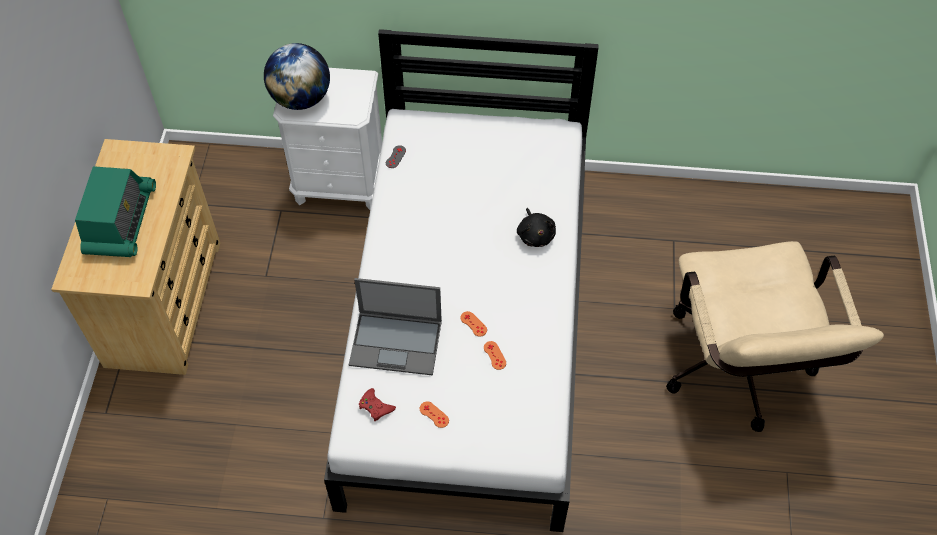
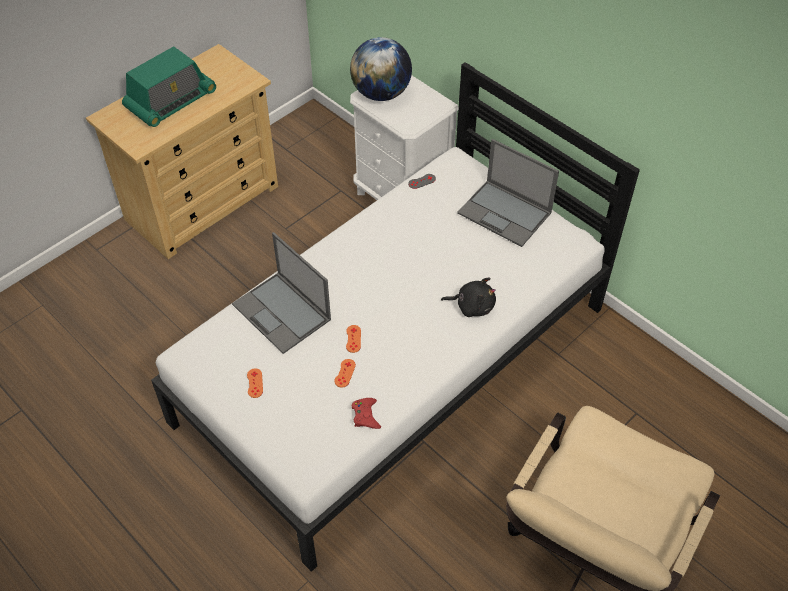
camera: 40 degrees right, 5 degrees down
(375, 407) = (220, 347): red game controller -> red game controller (365, 416)
(488, 142) = (505, 213): none -> laptop
(535, 235) = (472, 306): black plush toy -> black plush toy turned 105 degrees counterclockwise

